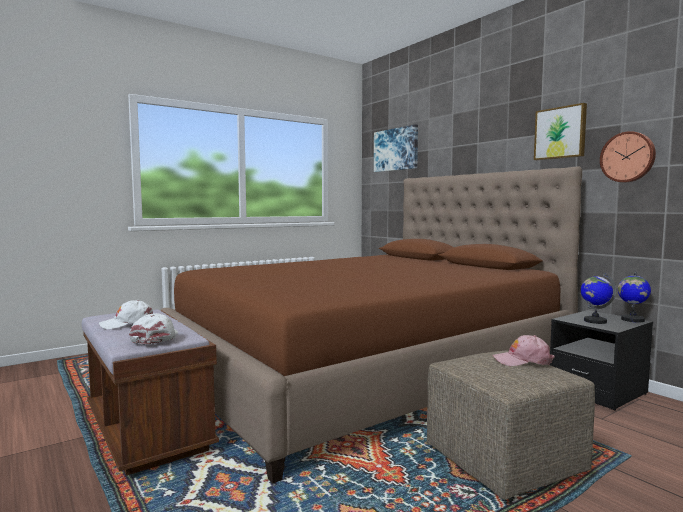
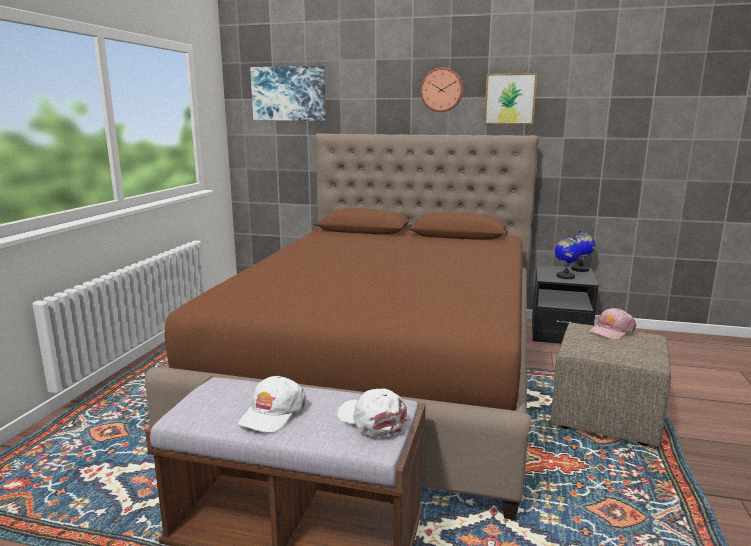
camera: 40 degrees left, 10 degrees up
(628, 157) = (573, 128): wall clock -> wall clock (441, 90)

